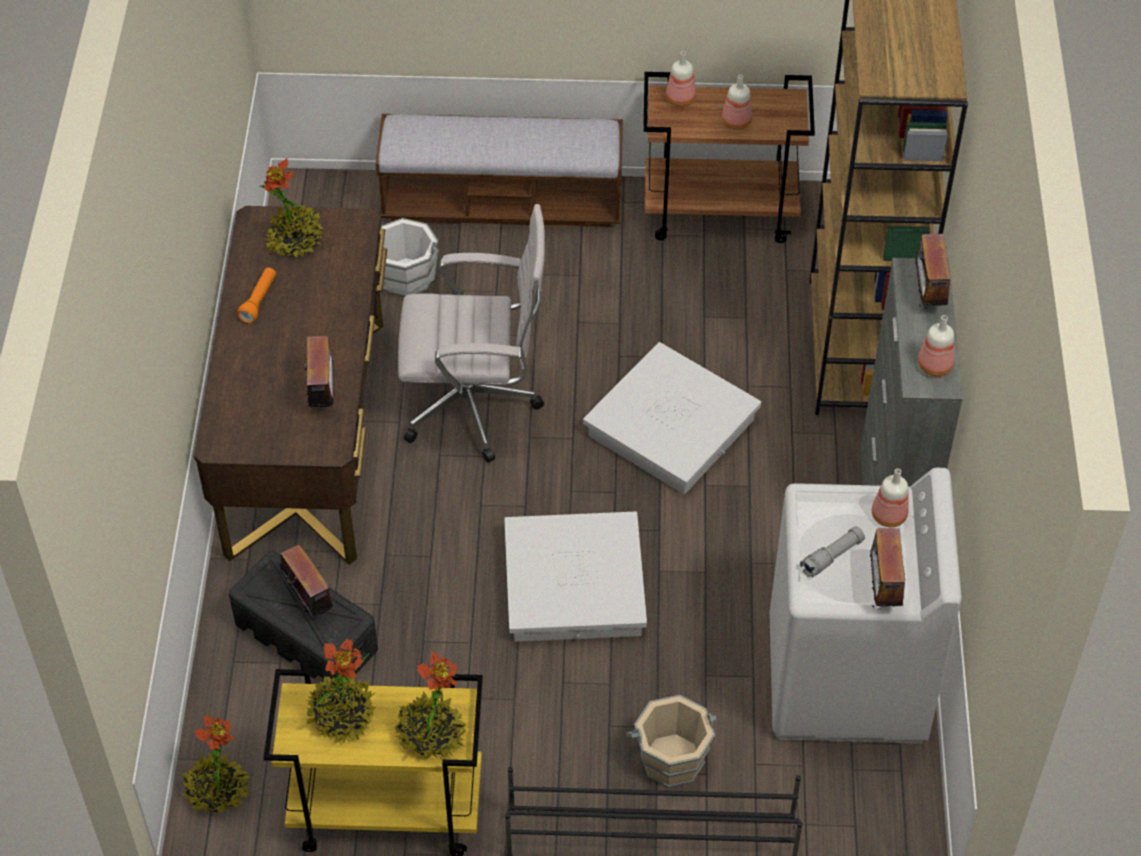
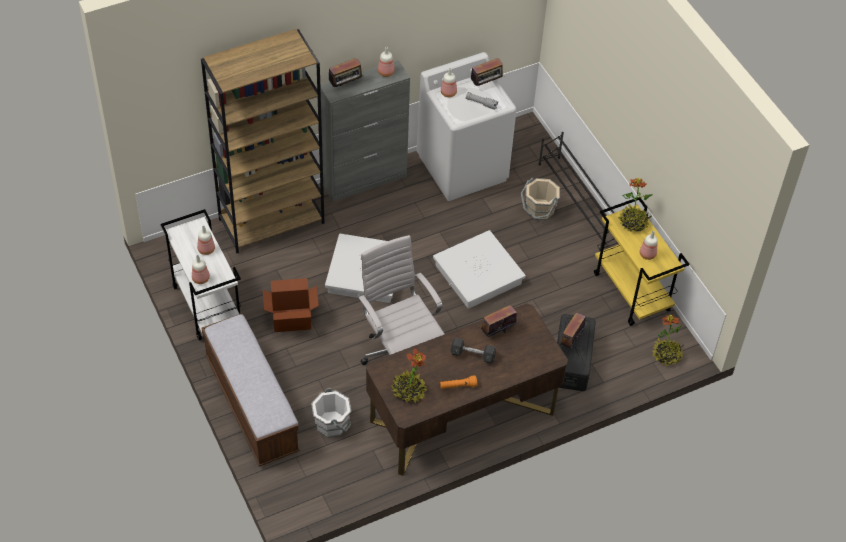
camera: 120 degrees left, 0 degrees up
(302, 343) = (472, 355): none -> grey dumbbell
(342, 715) = (647, 254): potted plant -> bottle
(631, 300) = (291, 319): none -> cardboard box
(721, 212) = (206, 305): brown cart -> white cart

